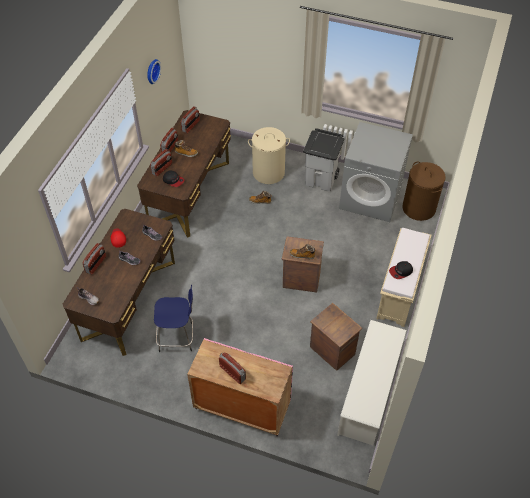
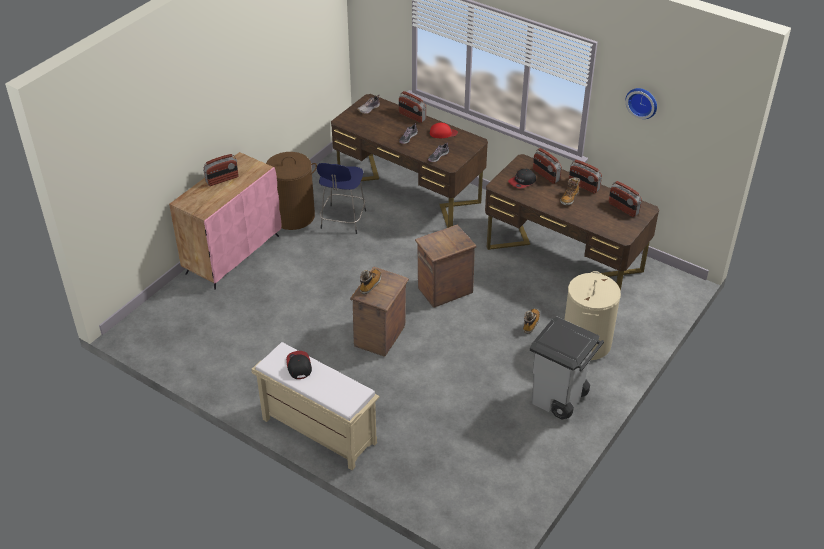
camera: 105 degrees right, 10 degrees down
(332, 351) = (262, 340): crate -> crate (444, 290)
(368, 394) = (189, 358): white shoe rack -> none
(371, 198) = (505, 449): grey washing machine -> none
(419, 208) = (466, 506): brown laundry basket -> brown laundry basket (293, 216)

